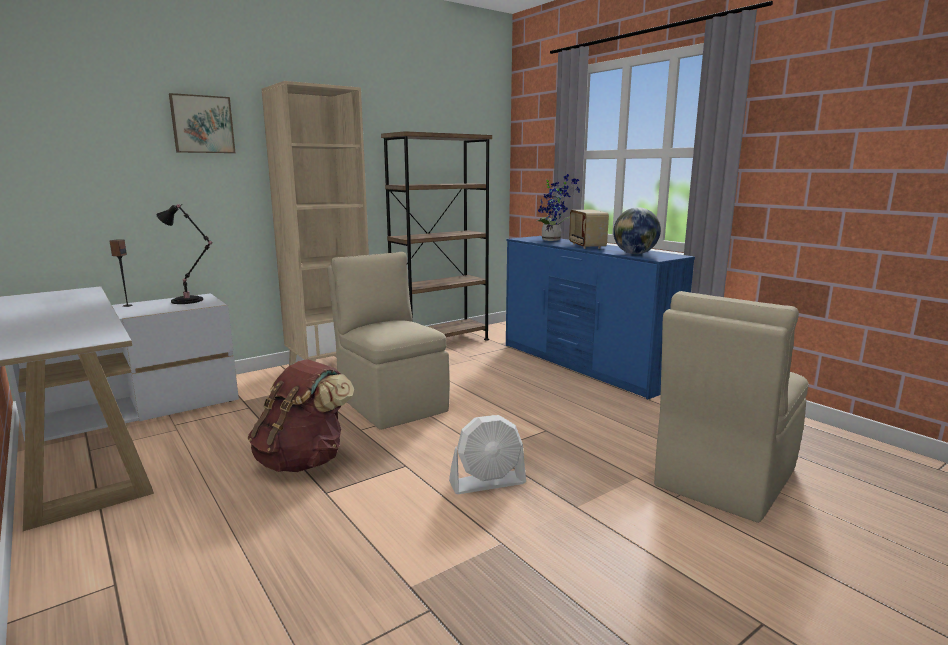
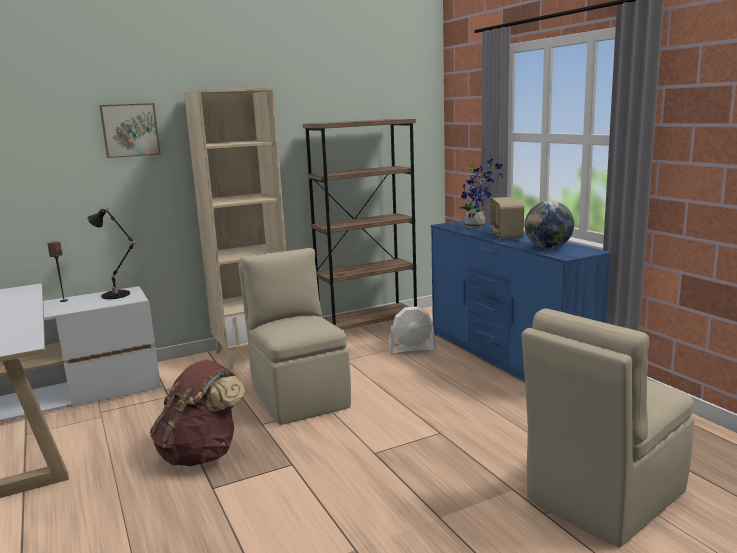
camera: 10 degrees right, 0 degrees up
(488, 483) = (363, 487): white fan -> white fan (412, 350)

